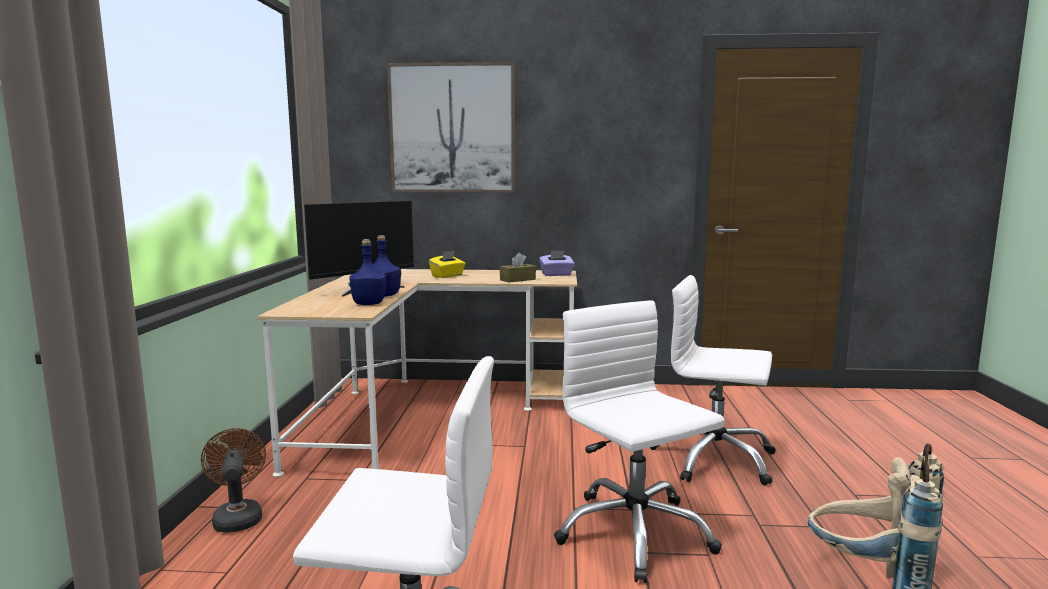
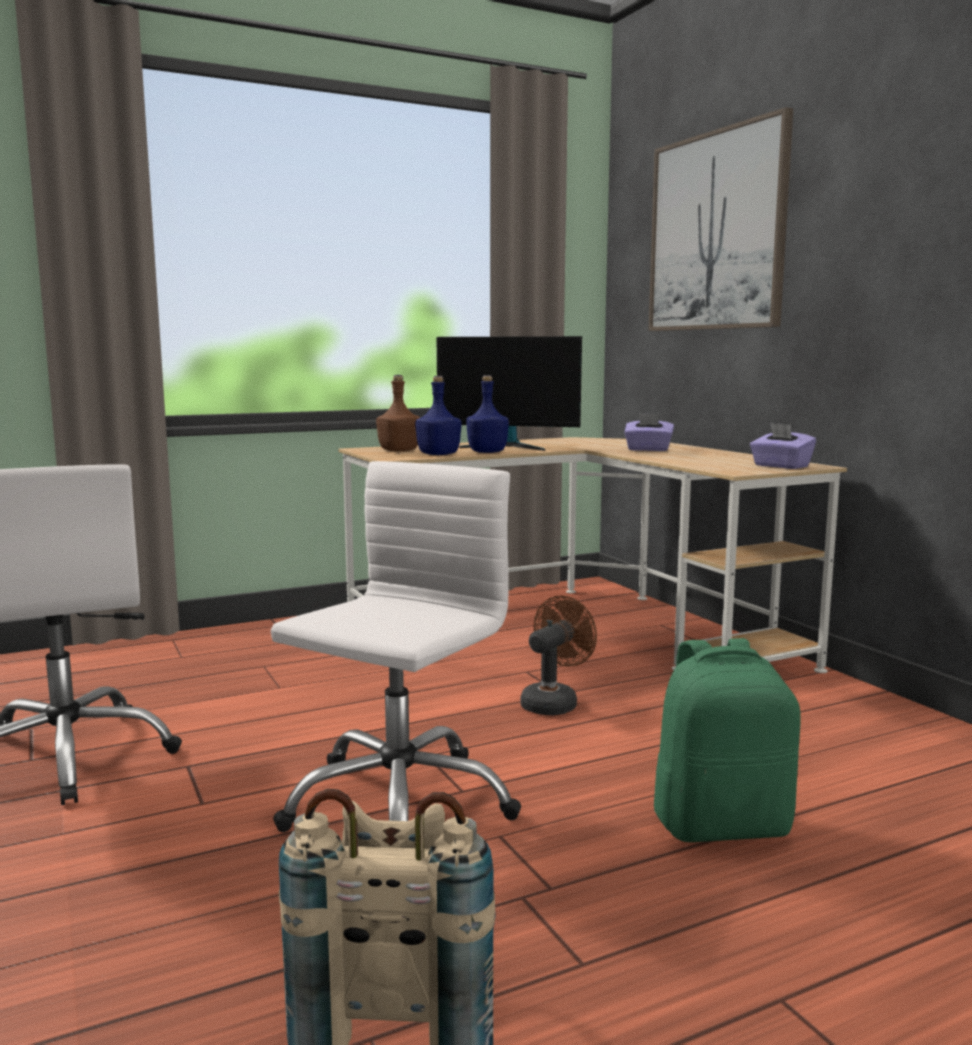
camera: 60 degrees right, 0 degrees up
(237, 517) = (265, 634): brown fan -> brown fan (554, 702)
(323, 307) = (399, 451): none -> brown bottle
(447, 276) = (648, 449): yellow tissue box -> purple tissue box
(517, 279) = (695, 462): brown tissue box -> none
(714, 459) = (721, 825): white office chair -> green backpack

